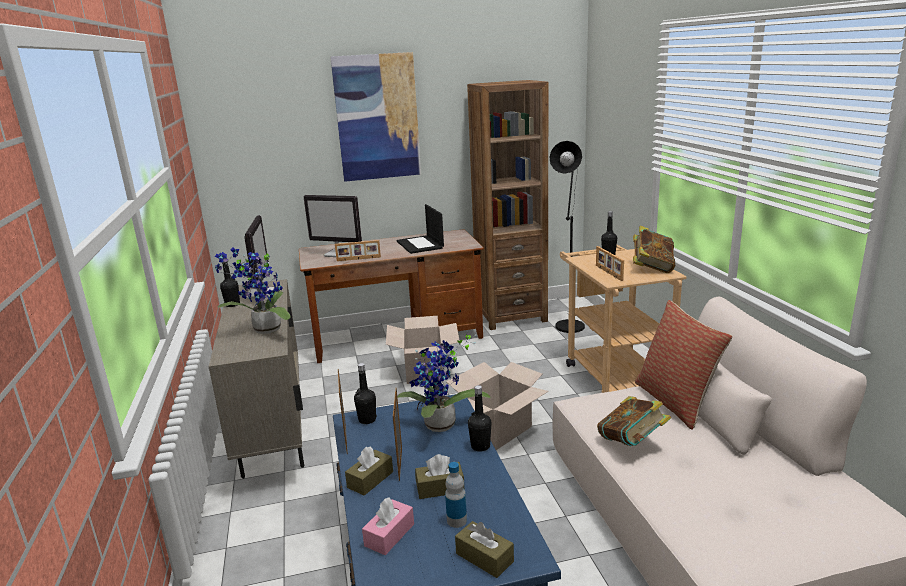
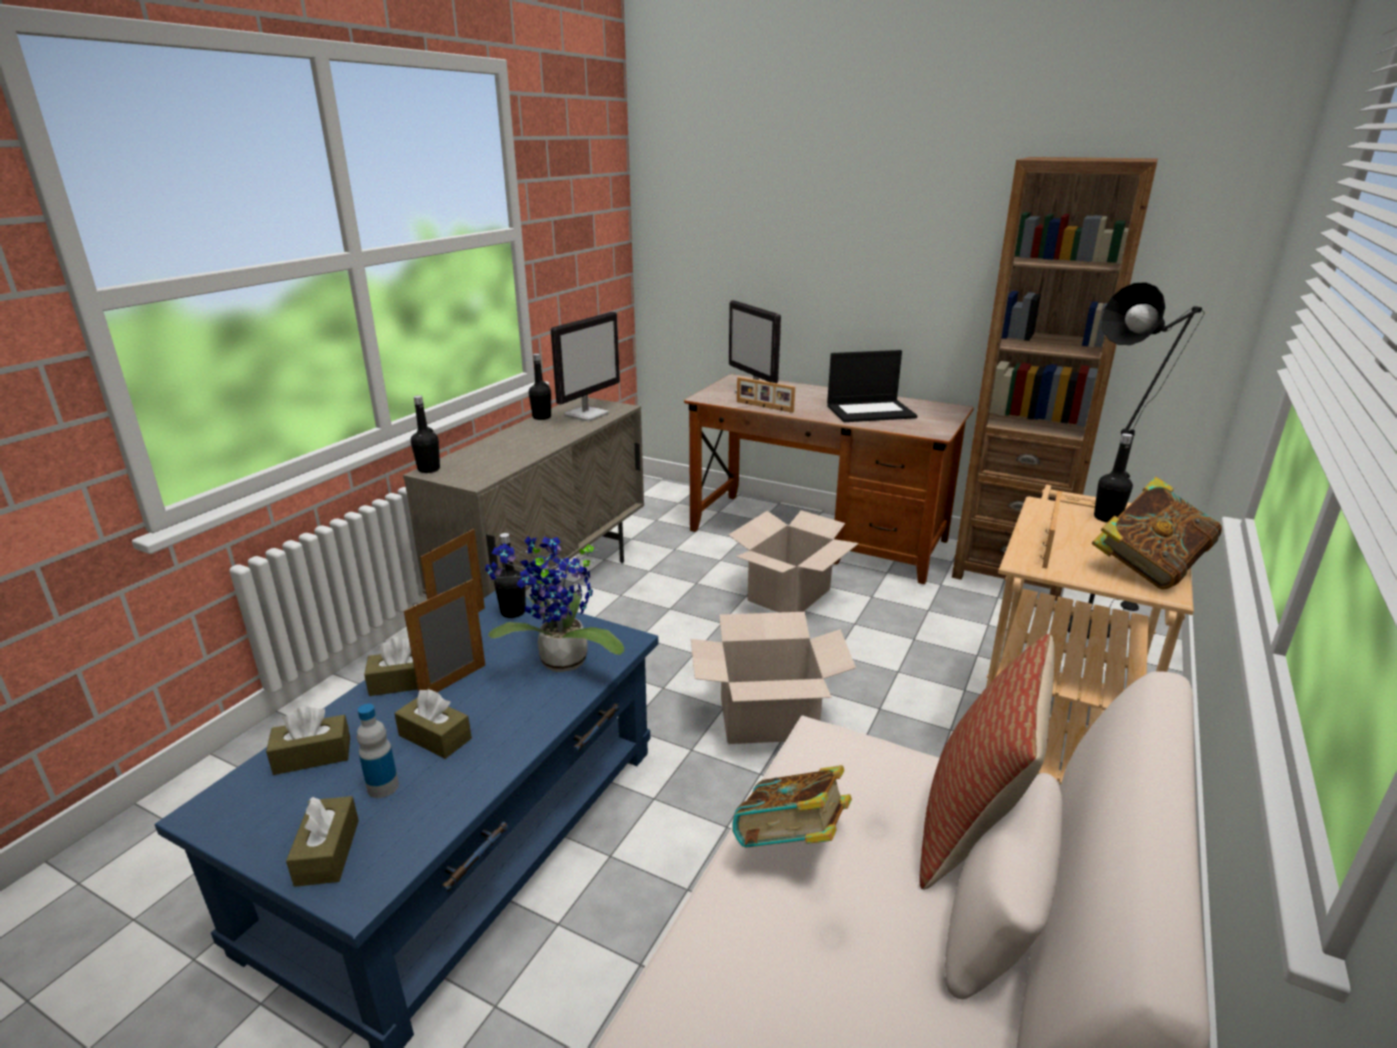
camera: 40 degrees right, 5 degrees up
(264, 330) = (510, 457): potted plant -> none
(377, 117) = (870, 200): picture -> none
(389, 535) = (312, 755): pink tissue box -> brown tissue box
(420, 245) = (871, 411): laptop -> laptop turned 120 degrees counterclockwise
(480, 446) = (555, 714): black bottle -> black bottle (429, 469)

